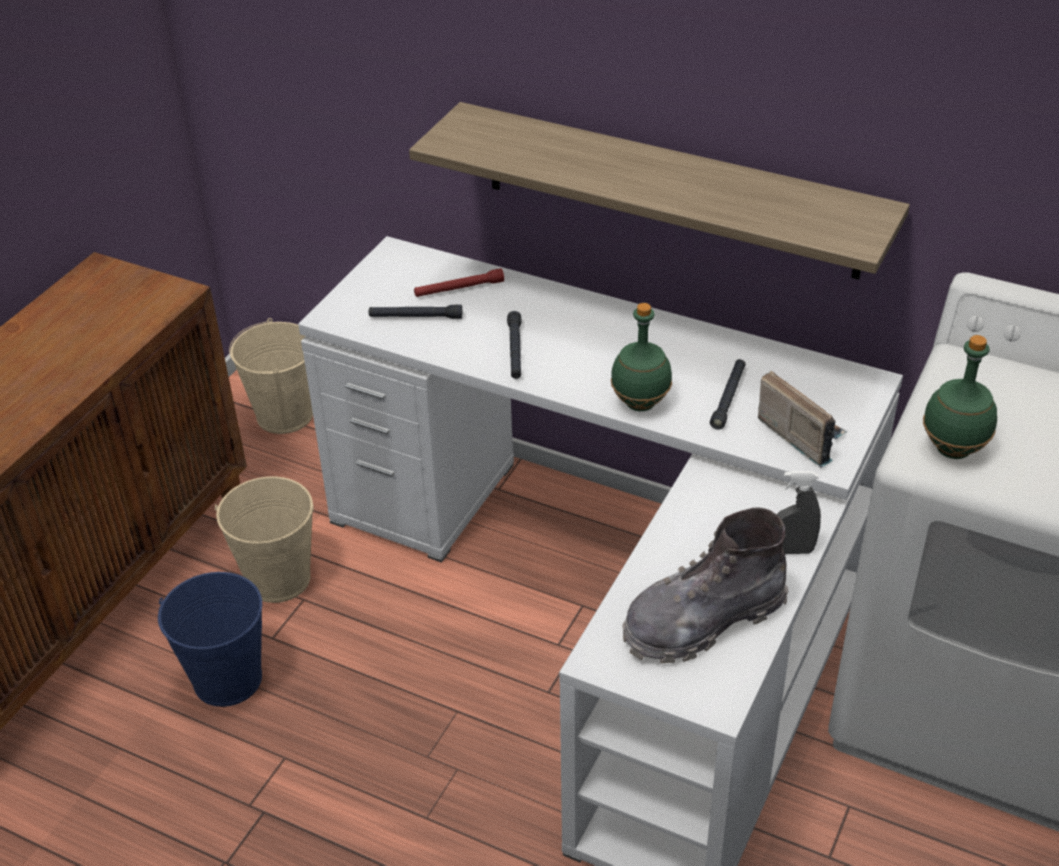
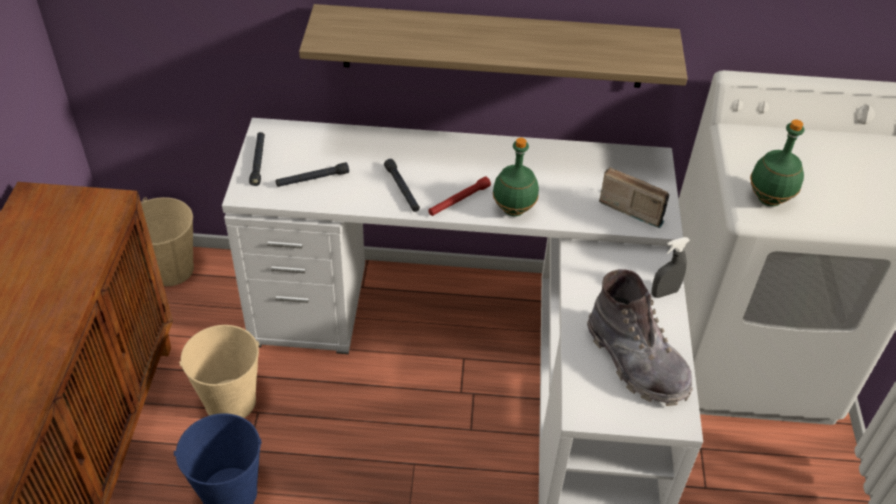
camera: 25 degrees left, 5 degrees up
(459, 289) = (333, 149): red flashlight -> red flashlight (459, 200)
(702, 621) = (635, 362): grey boot -> grey boot turned 75 degrees counterclockwise
(728, 398) = (570, 191): black flashlight -> black flashlight (258, 161)

